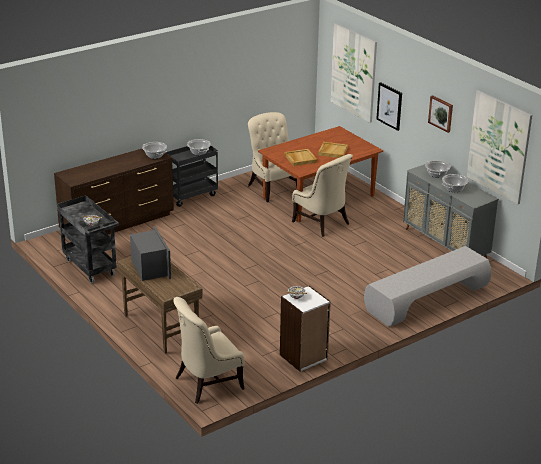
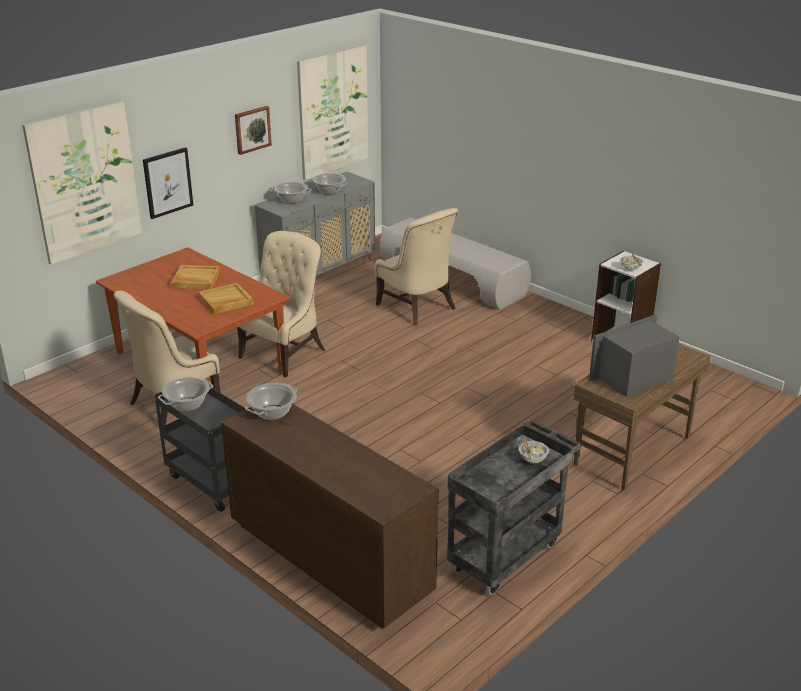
camera: 100 degrees left, 0 degrees up
(208, 383) = (721, 396): beige chair -> beige chair (417, 307)

